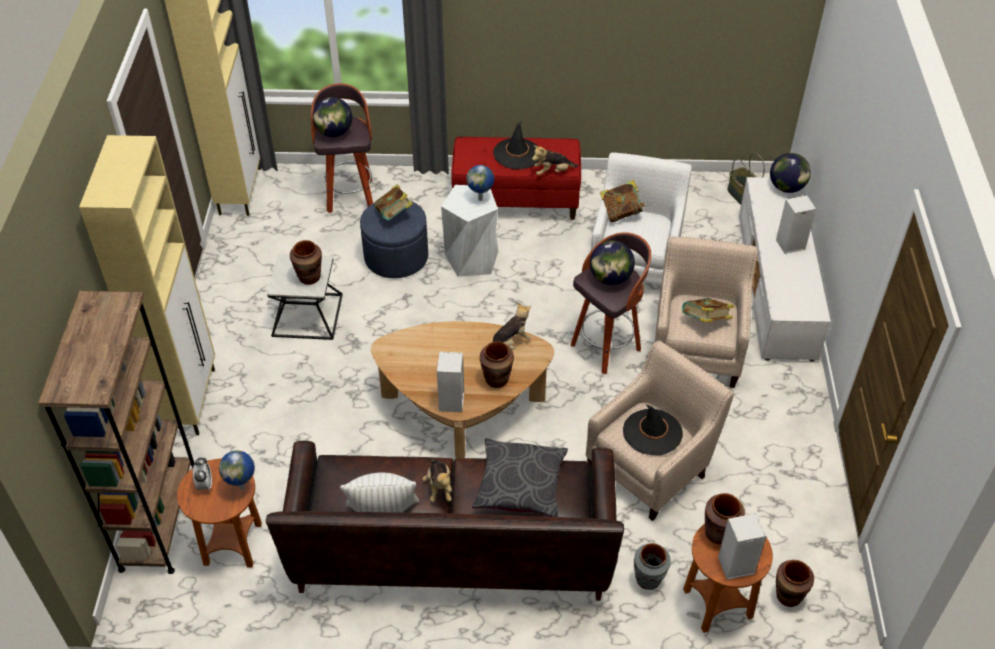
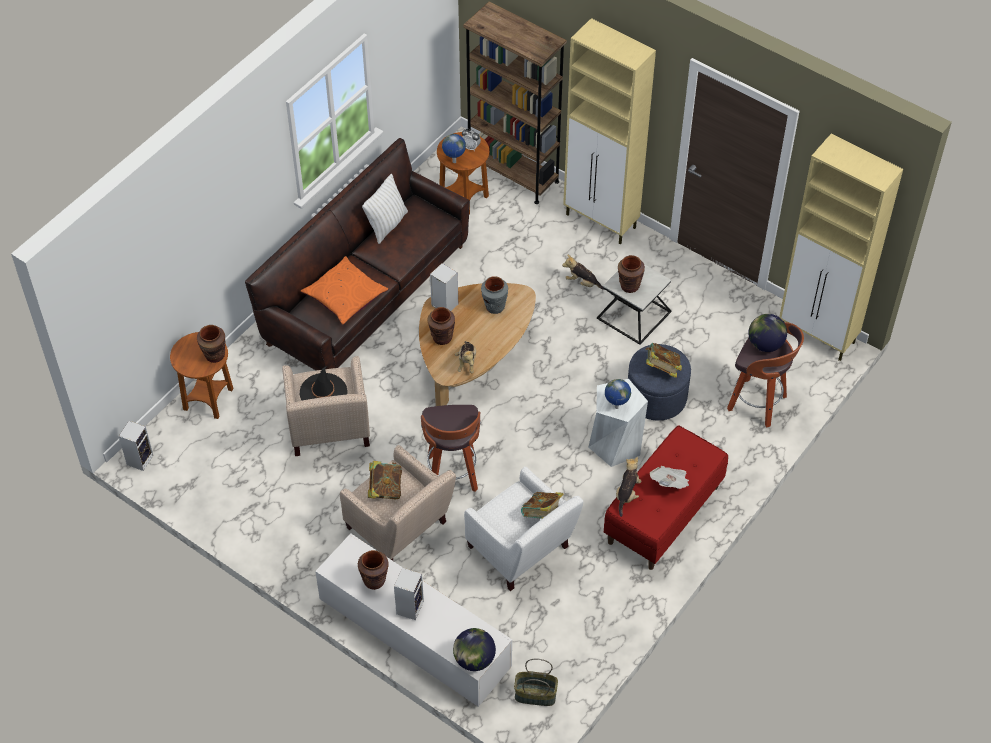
camera: 125 degrees right, 5 degrees up
(439, 487) = (382, 261): plush toy -> plush toy (582, 283)
(517, 154) = (670, 483): black hat -> newspaper
(520, 485) = (345, 296): grey pillow -> orange pillow
(610, 278) = (454, 423): globe -> none
(648, 579) = (256, 376): grey vase -> grey vase (494, 307)
(735, 566) = (188, 348): speaker -> speaker (140, 459)
(788, 596) = (178, 438): brown vase -> brown vase (374, 580)

